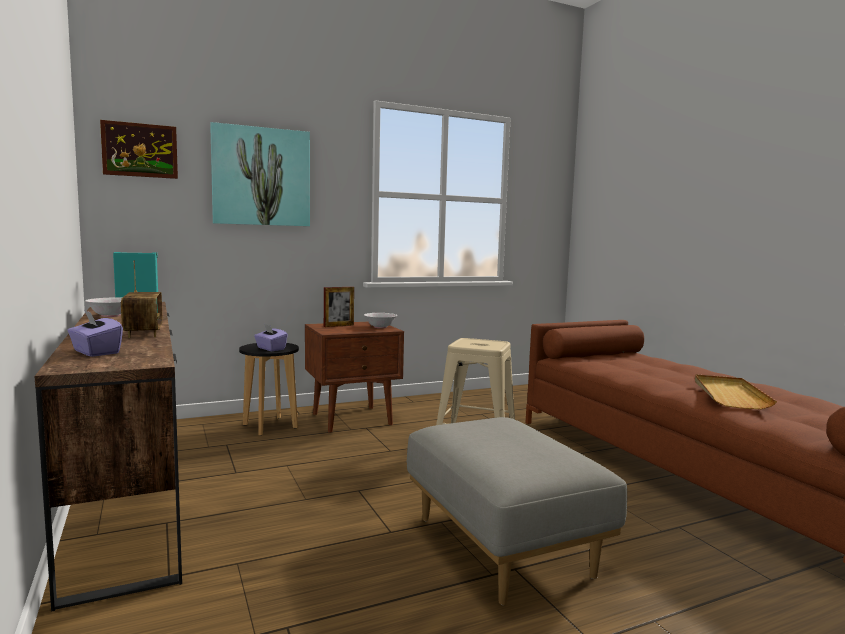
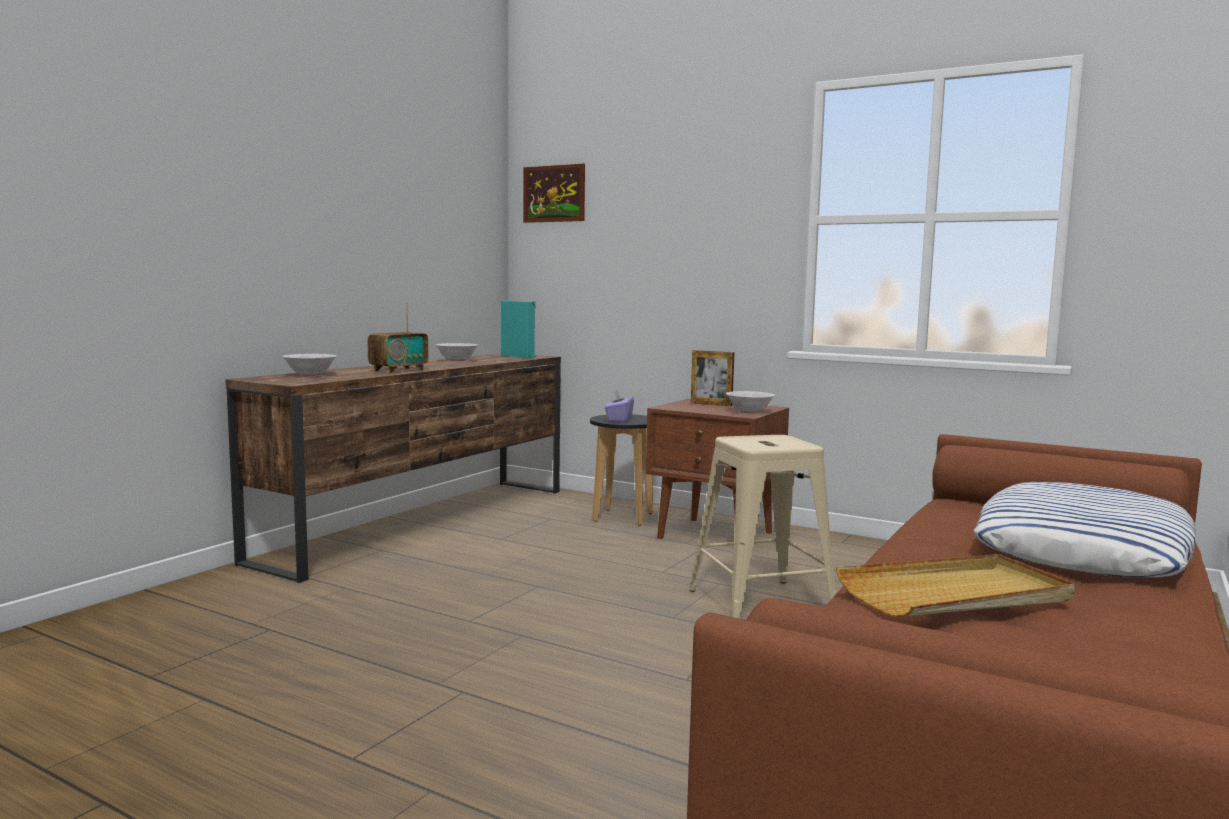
camera: 55 degrees right, 0 degrees up
(95, 352) = (310, 375): purple tissue box -> white bowl
(261, 177) = (666, 210): picture -> none
(504, 546) = (507, 676): grey ottoman -> none
(658, 366) = (1083, 547): none -> pillow

